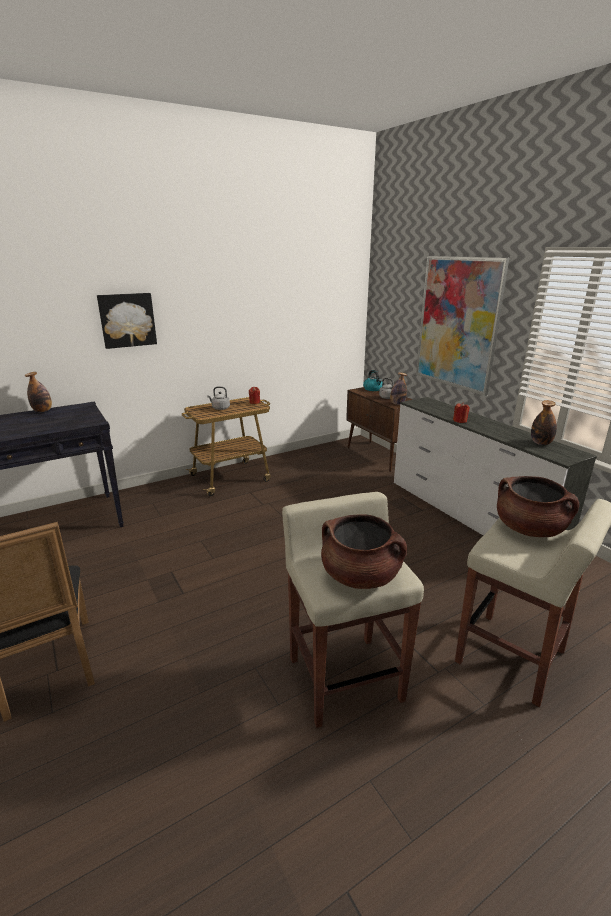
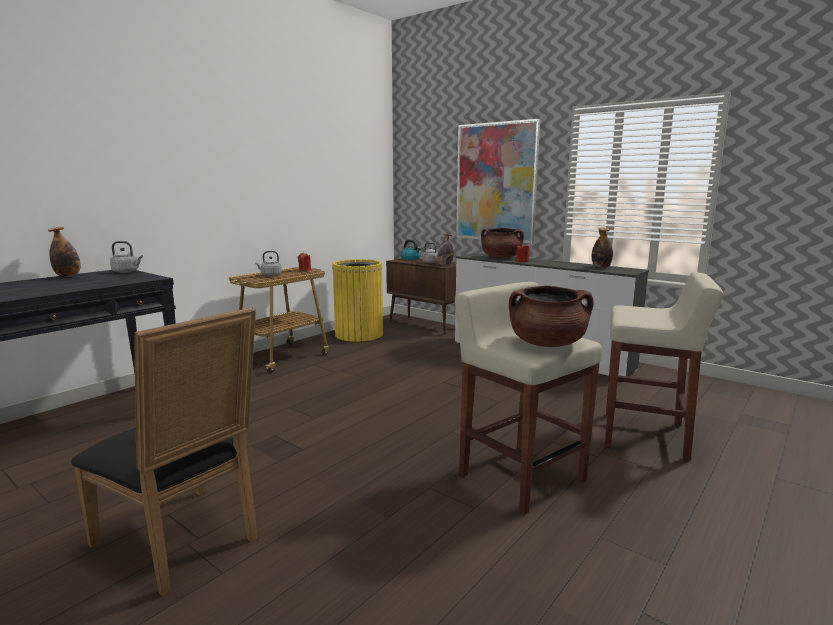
camera: 20 degrees left, 10 degrees down
(87, 408) = (127, 271): none -> grey kettle
(127, 320) = (166, 175): picture -> none
(310, 460) = (359, 334): none -> yellow trash can
(529, 529) = (643, 309): brown cooking pot -> brown cooking pot (501, 257)

